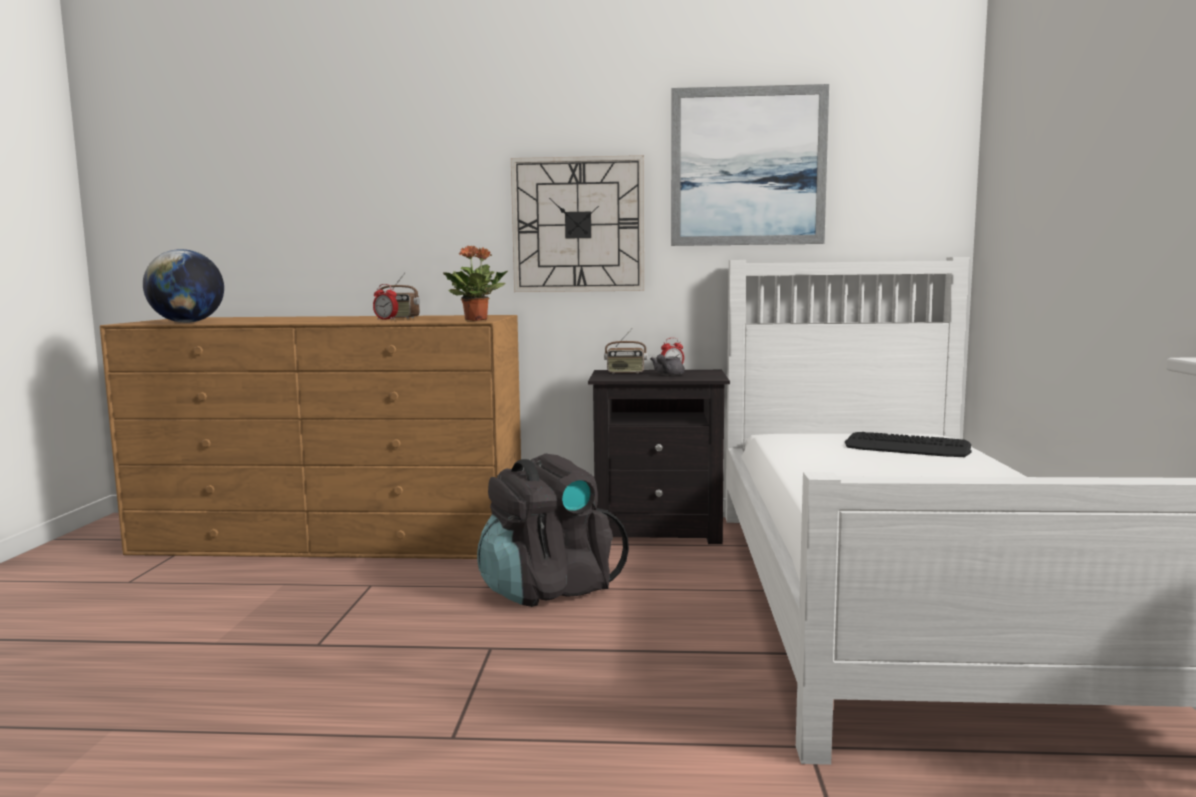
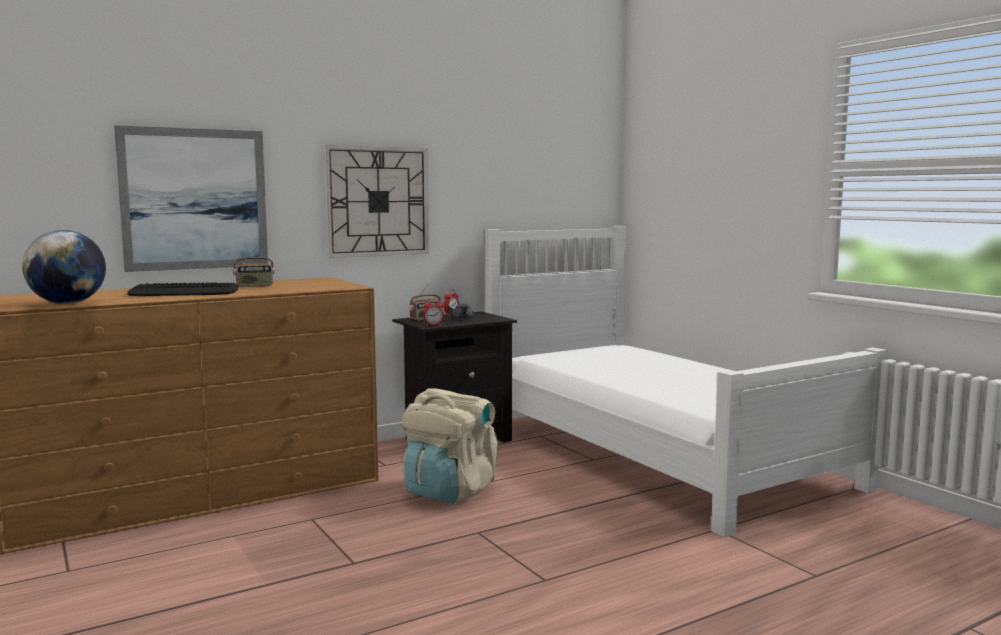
camera: 35 degrees left, 0 degrees up
(386, 319) = (258, 289): alarm clock -> alarm clock (433, 325)
(476, 320) = (347, 286): potted plant -> none
(548, 589) = (449, 491): black backpack -> beige backpack
(748, 167) = (495, 160): picture -> picture (194, 199)
(907, 447) = (625, 355): keyboard -> keyboard (184, 292)

